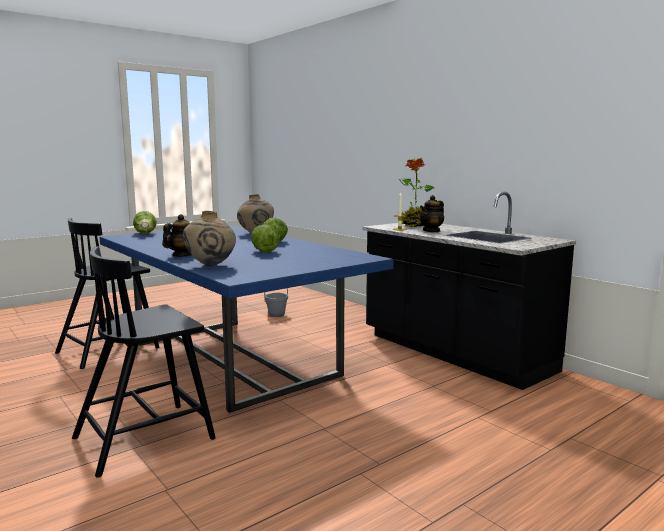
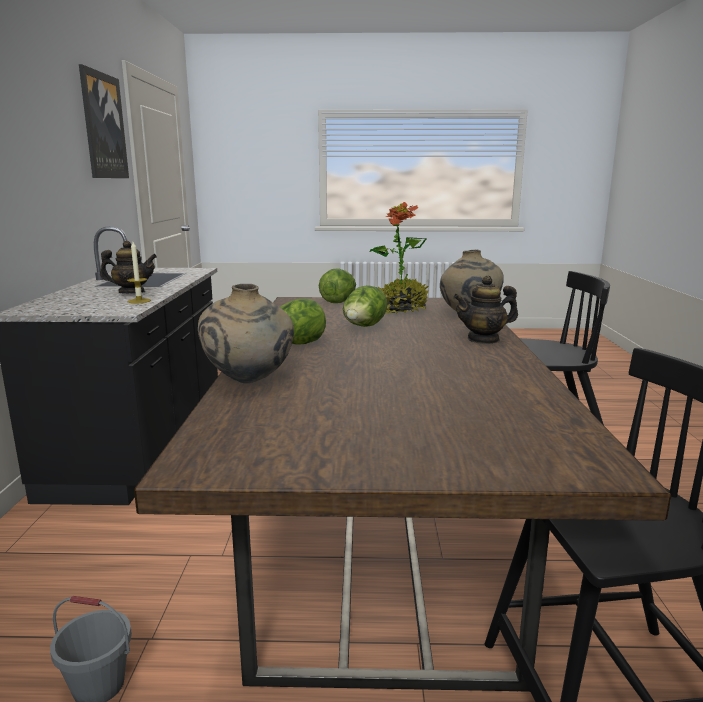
camera: 140 degrees left, 5 degrees up
(145, 234) = (503, 465): lettuce -> lettuce (338, 301)
(234, 360) = (380, 538): blue dining table -> brown dining table
(416, 226) = (90, 302): potted plant -> potted plant (401, 310)
(600, 102) = (103, 126): none -> picture

